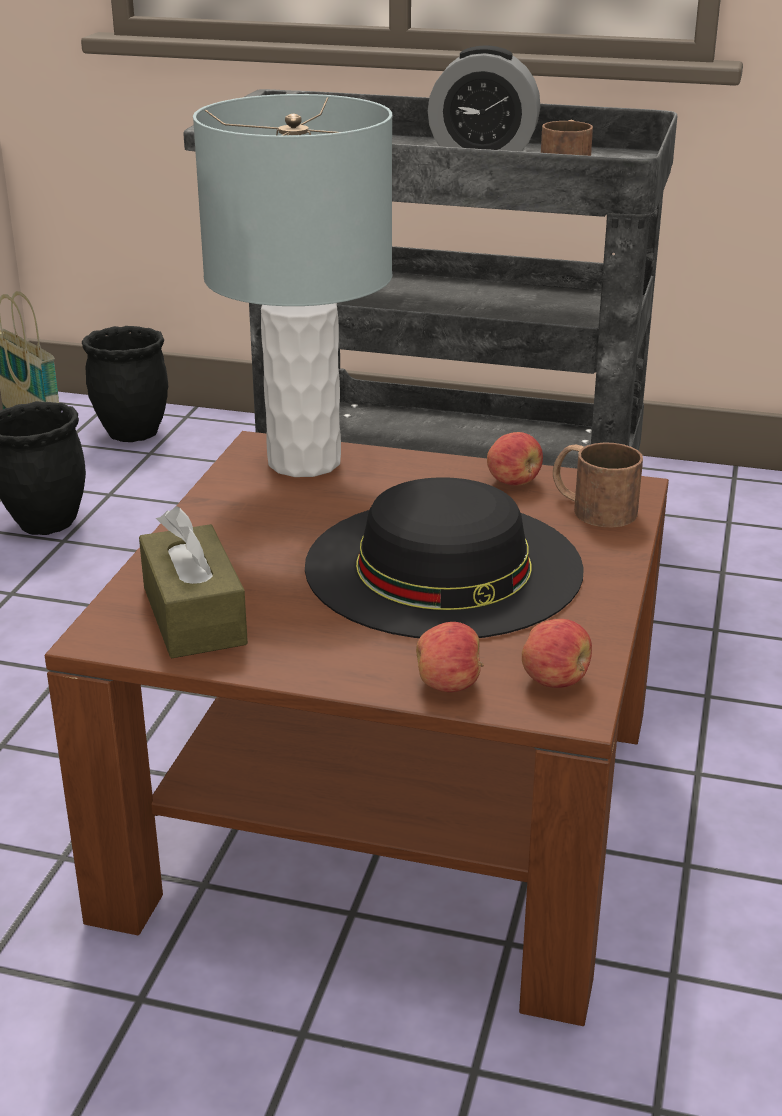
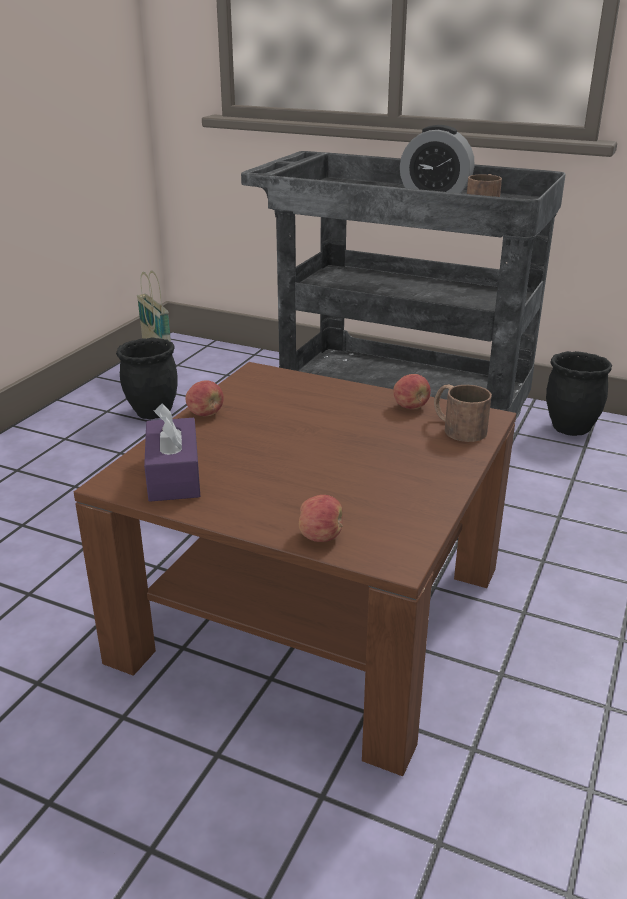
camera: 10 degrees right, 0 degrees up
(134, 433) = (220, 362): black planter -> black planter (571, 428)
(194, 615) = (174, 475): brown tissue box -> purple tissue box
(304, 462) = (279, 384): grey table lamp -> none
(444, 566) = (345, 458): black hat -> none
(555, 680) = (393, 541): apple -> apple (205, 414)

